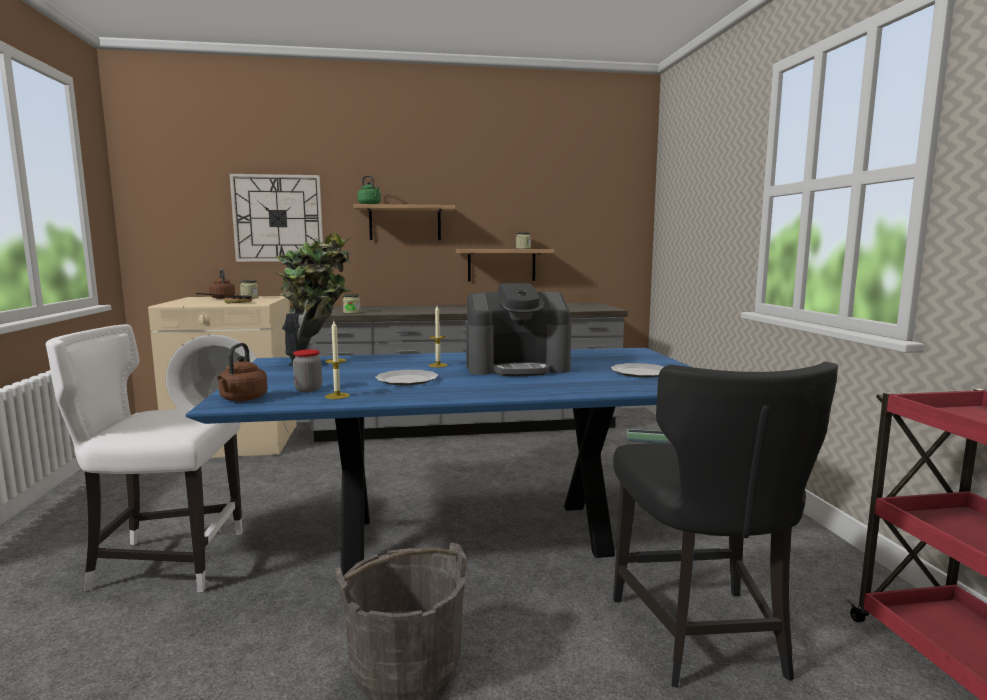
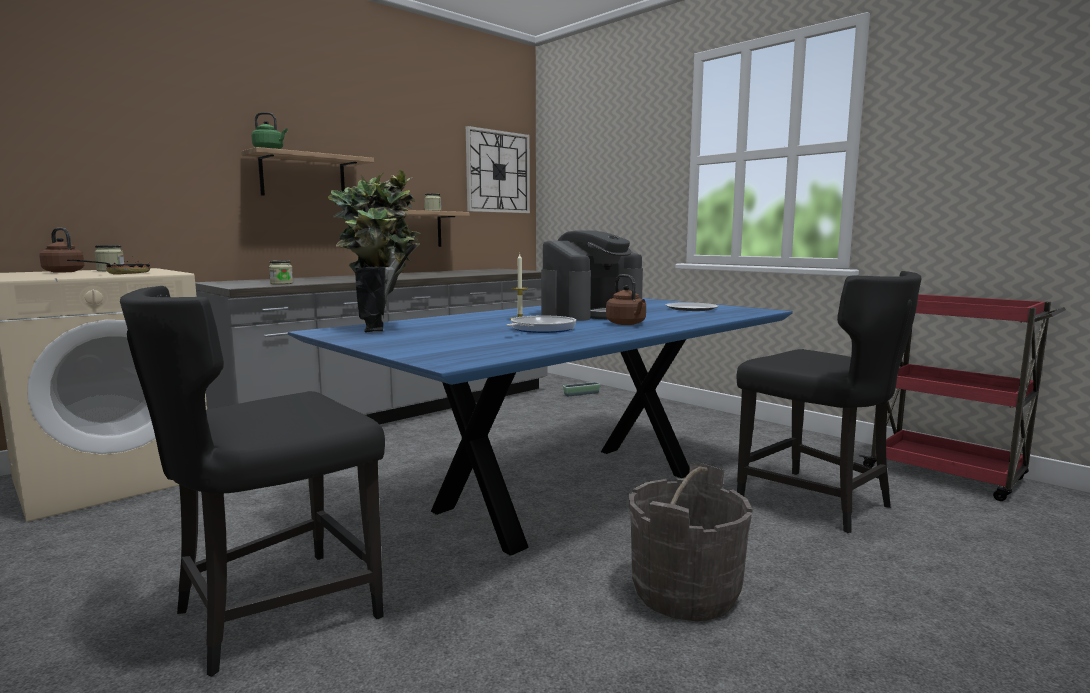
camera: 35 degrees left, 0 degrees up
(165, 562) = (273, 611): white chair -> black chair
(242, 399) = (449, 357): brown kettle -> brown kettle (627, 324)
(278, 218) = (129, 159): wall clock -> wall clock (498, 172)
(308, 389) = (482, 344): jar -> none
(337, 396) = (532, 344): candle -> none
(406, 380) = (540, 329): plate -> frying pan

